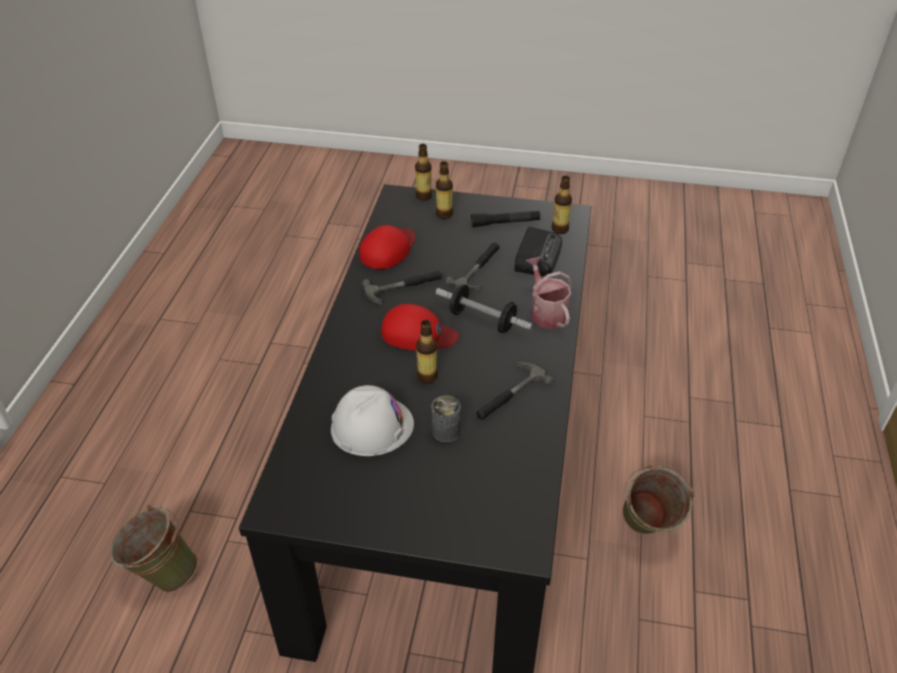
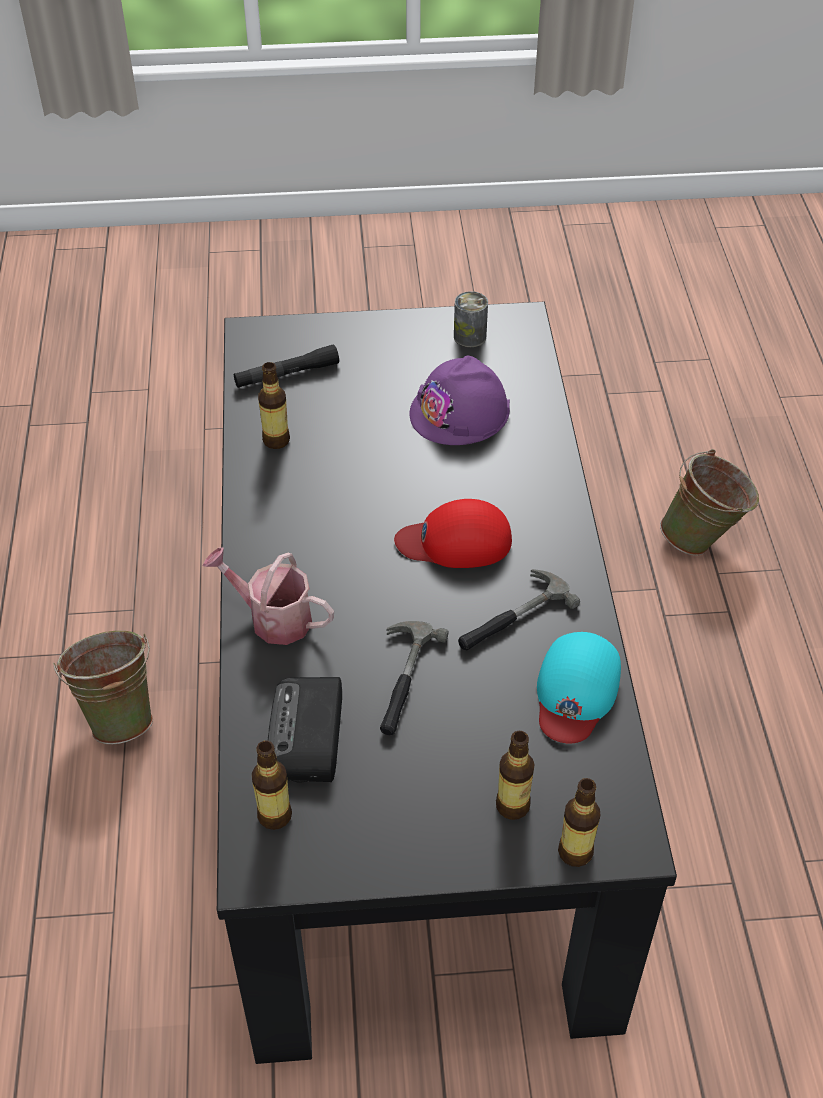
camera: 165 degrees right, 5 degrees up
(372, 426) = (460, 412): white hard hat -> purple hard hat
(388, 249) = (575, 691): red cap -> turquoise cap
(427, 377) = (418, 482): bottle -> bottle (276, 440)
(446, 431) = (369, 423): can -> can (470, 336)
(482, 320) = (368, 582): dumbbell -> none
(505, 223) = (386, 809): black flashlight -> black flashlight (287, 374)
(509, 394) = (303, 480): hammer -> none
(546, 312) = (273, 618): watering can -> watering can turned 150 degrees clockwise

